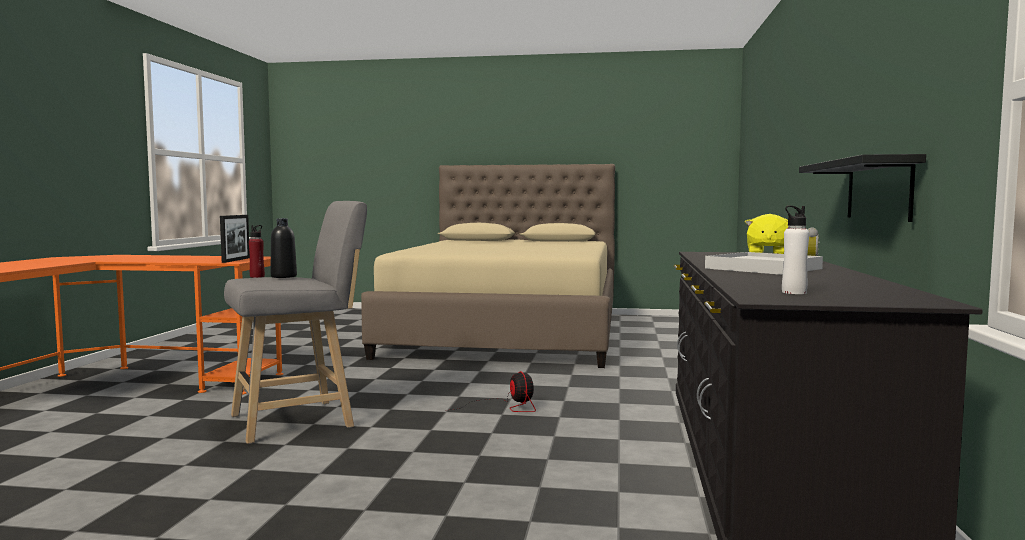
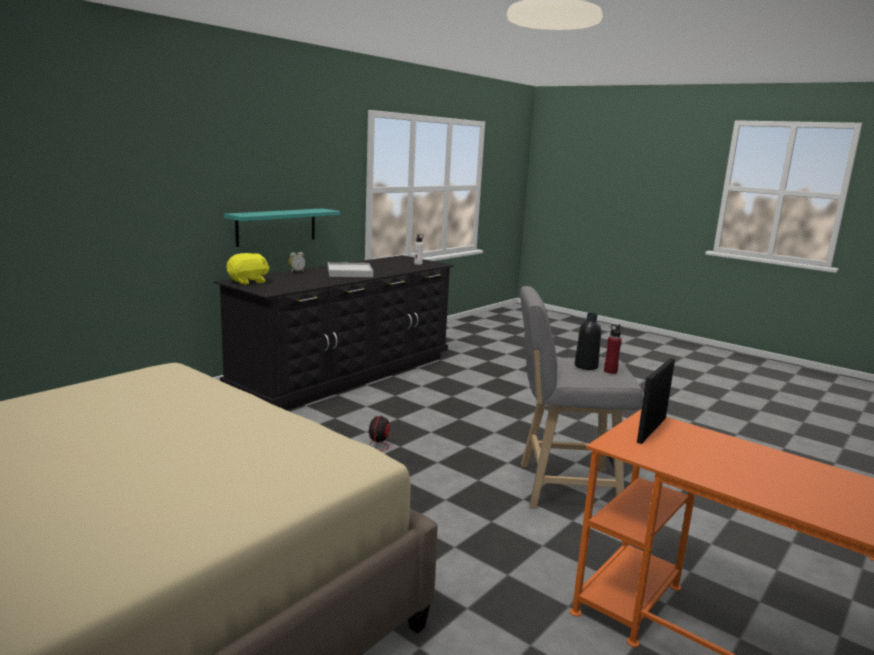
camera: 150 degrees left, 10 degrees up
(878, 190) = (276, 226): black shelf -> turquoise shelf

